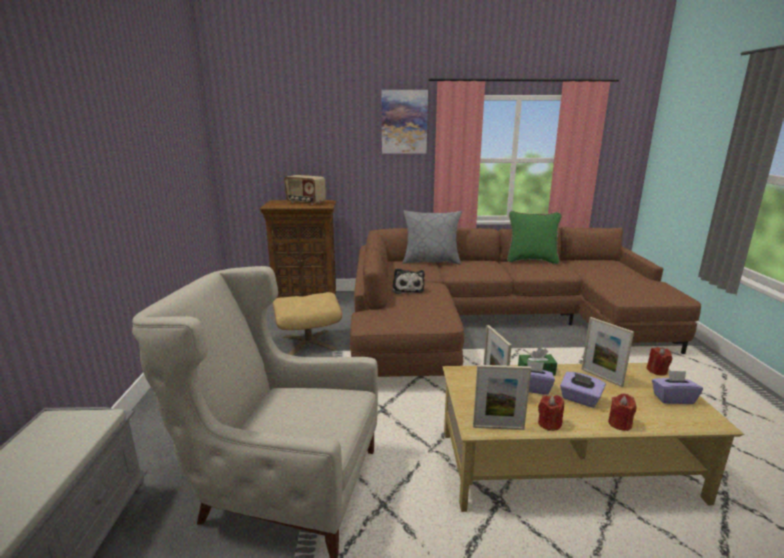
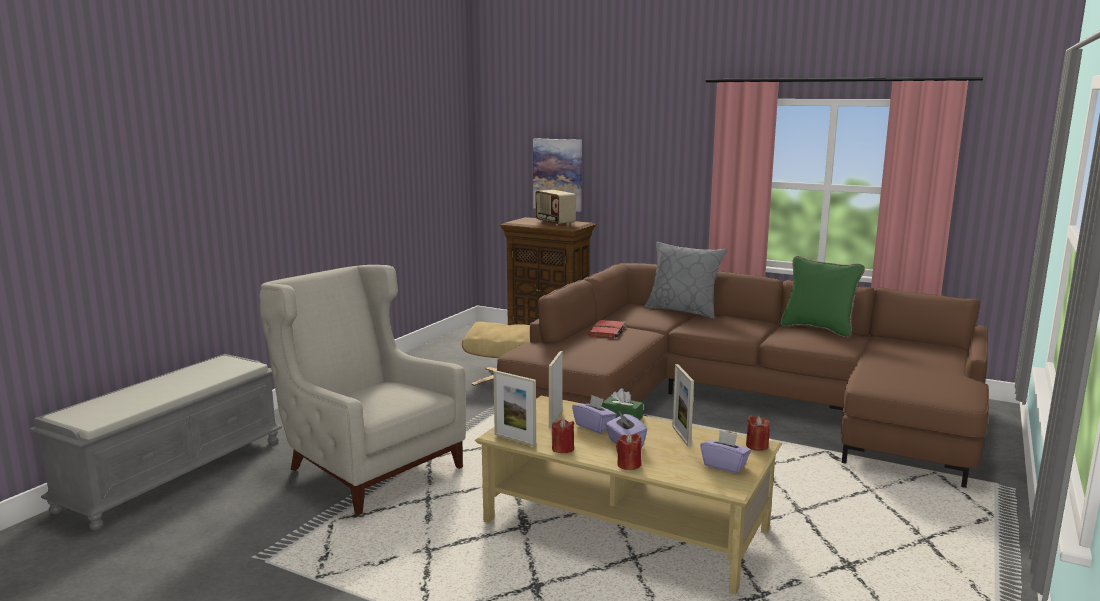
camera: 30 degrees right, 5 degrees down
(404, 122) = (680, 132): picture -> picture (558, 174)
(407, 289) = (607, 331): plush toy -> red book

